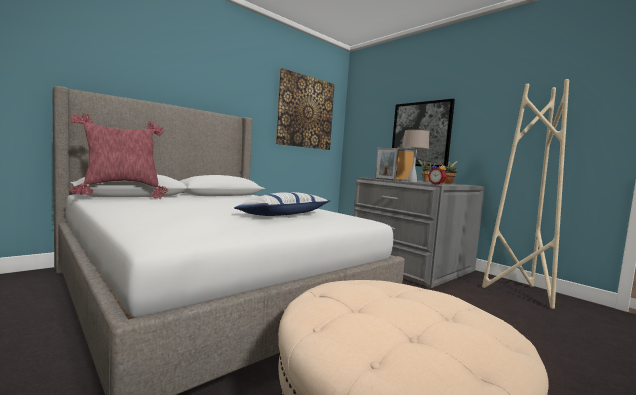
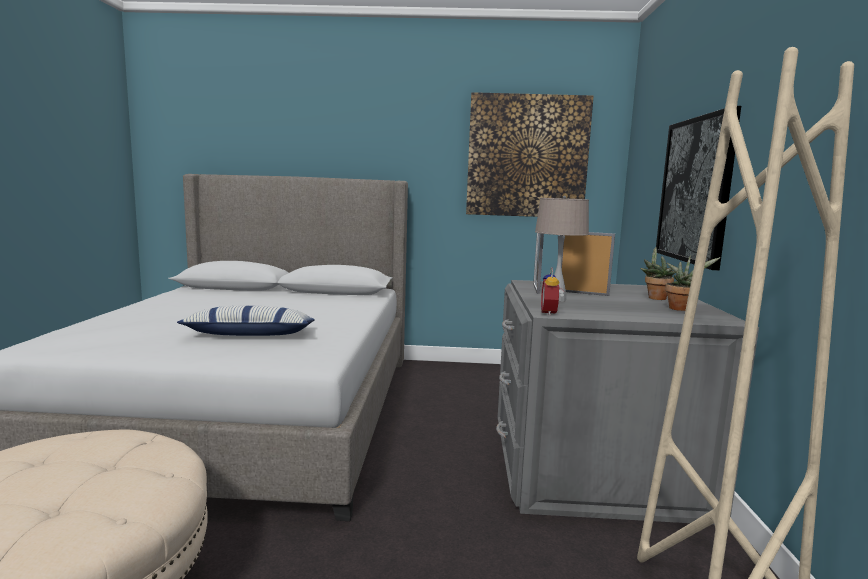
camera: 45 degrees right, 5 degrees up
(121, 197) = (211, 289): red pillow -> none

